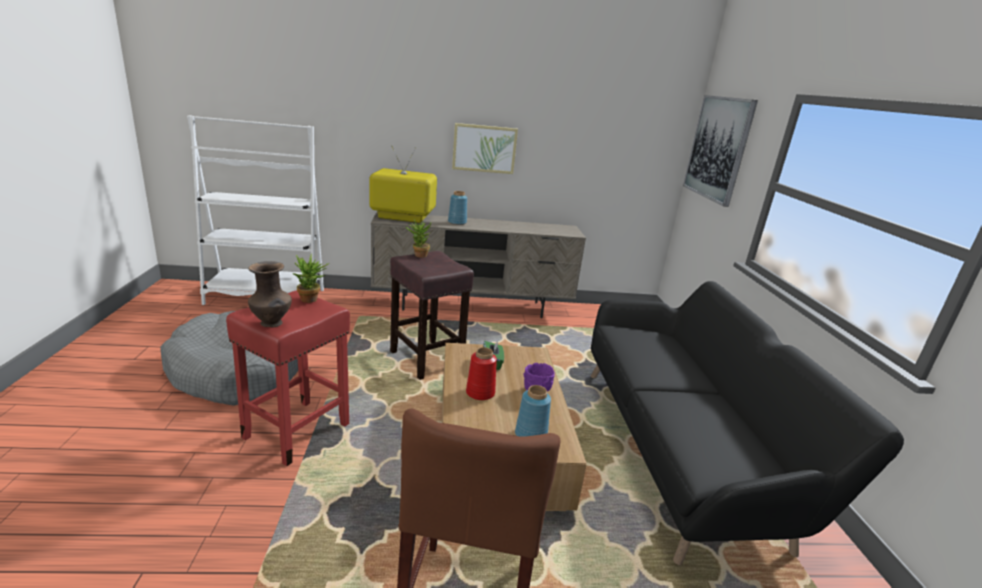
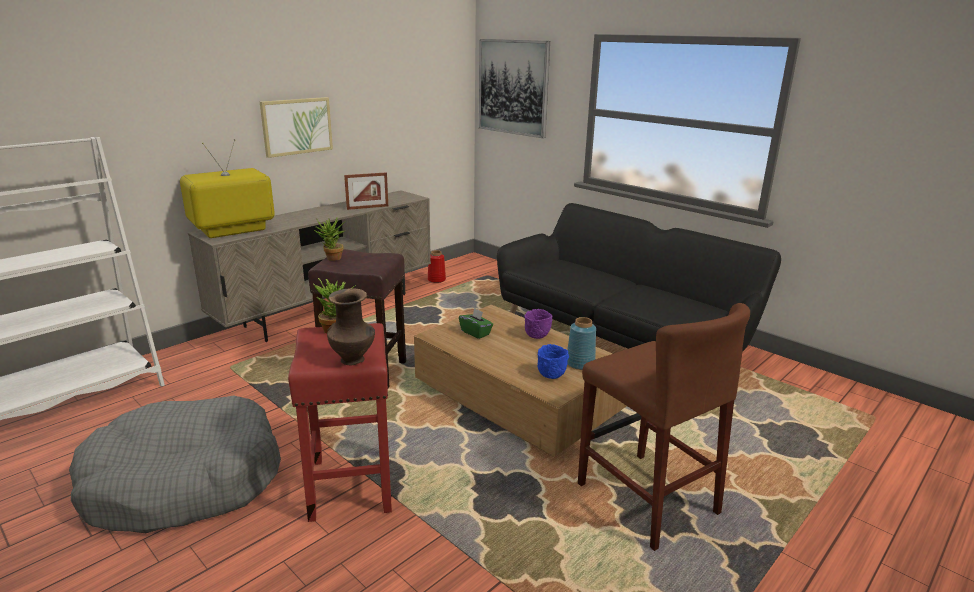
camera: 40 degrees left, 0 degrees up
(457, 222) = (298, 218): blue vase -> none
(480, 393) = (505, 356): red vase -> red vase (436, 280)
(487, 430) = (552, 375): none -> blue bowl
(520, 230) = (367, 207): none -> picture frame

